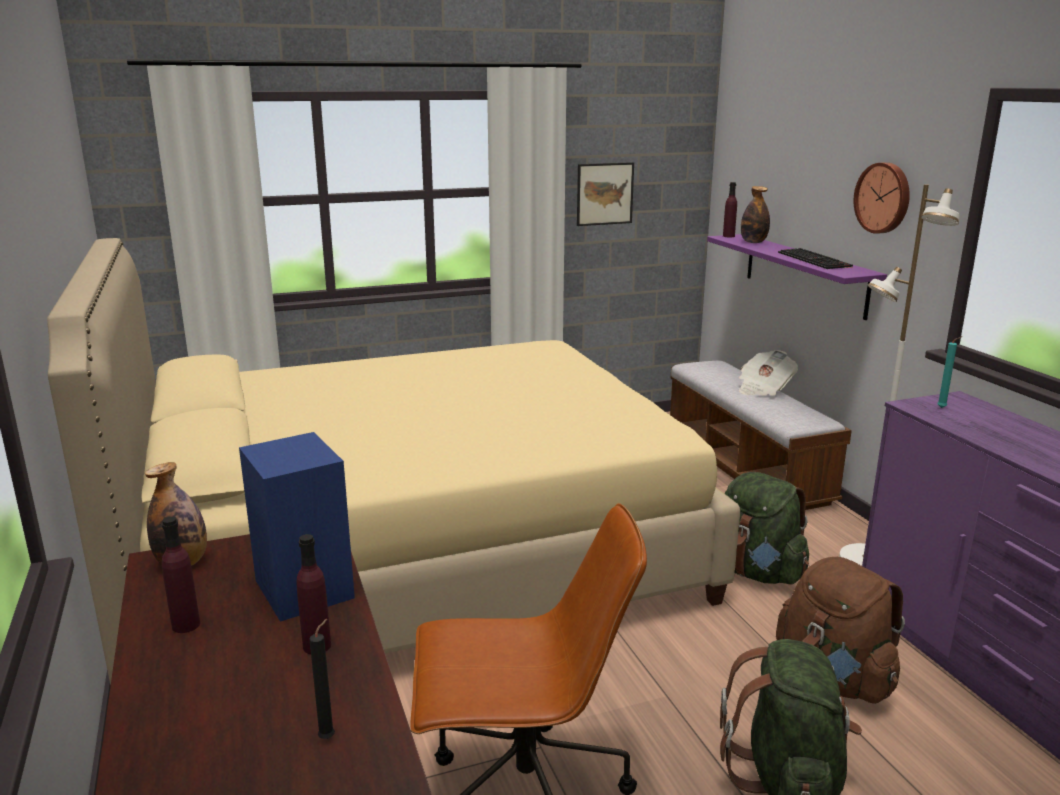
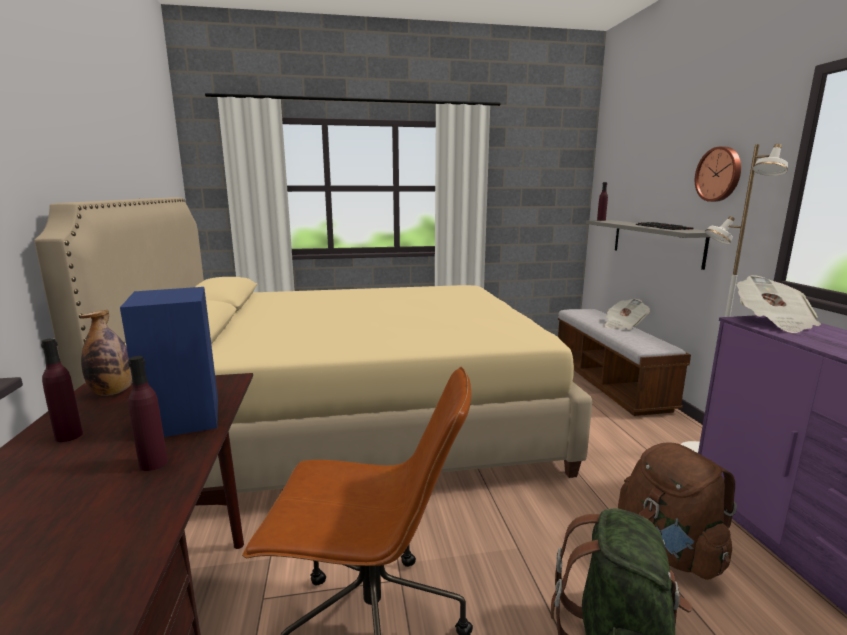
camera: 10 degrees right, 5 degrees down
(329, 737) = (86, 553): black candle -> none
(604, 194) = (516, 193): picture -> none
(753, 242) = (618, 222): bottle -> none
(755, 572) = (608, 455): green backpack -> none
(804, 274) = (656, 242): purple shelf -> grey shelf
(943, 408) = (773, 322): turquoise candle -> newspaper

